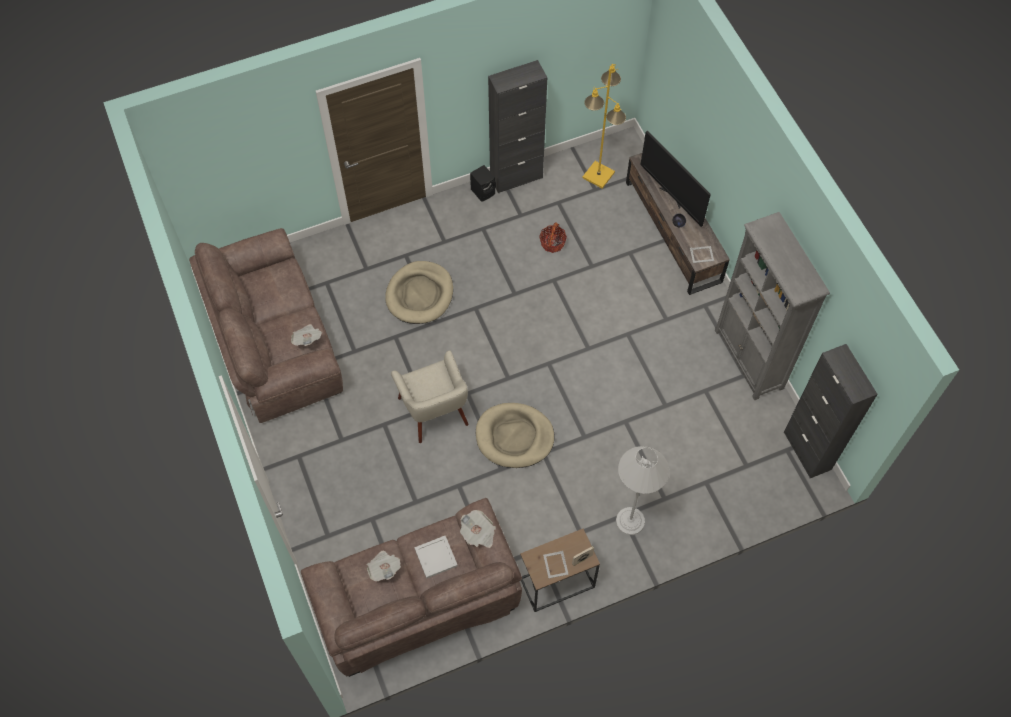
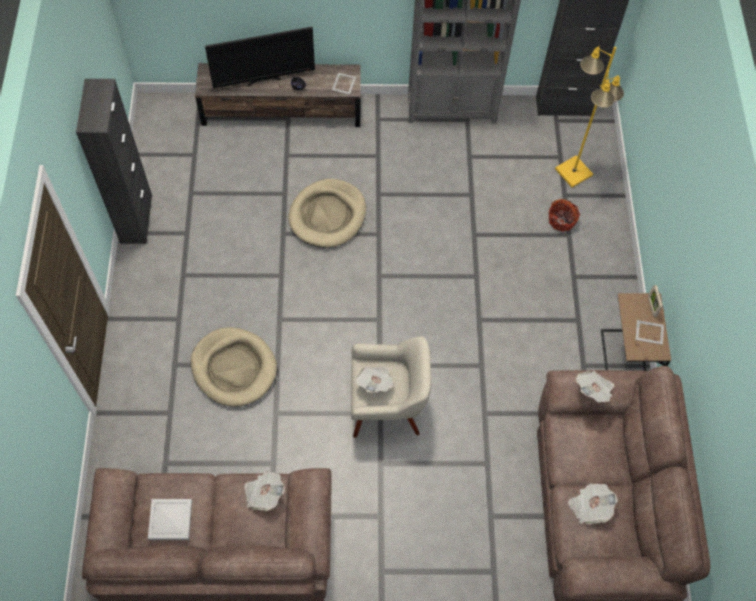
camera: 70 degrees left, 0 degrees up
(428, 380) = (375, 382): none -> newspaper
(435, 558) = (595, 449): white tray -> white tray (171, 520)
(483, 191) = (135, 256): black speaker -> none
(514, 437) = (450, 339): beige dog bed -> beige dog bed (328, 215)
(552, 243) = (238, 217): basket -> basket (561, 220)
(599, 175) = (178, 144): yellow floor lamp -> yellow floor lamp (573, 171)
(630, 521) = (582, 272): white floor lamp -> none

